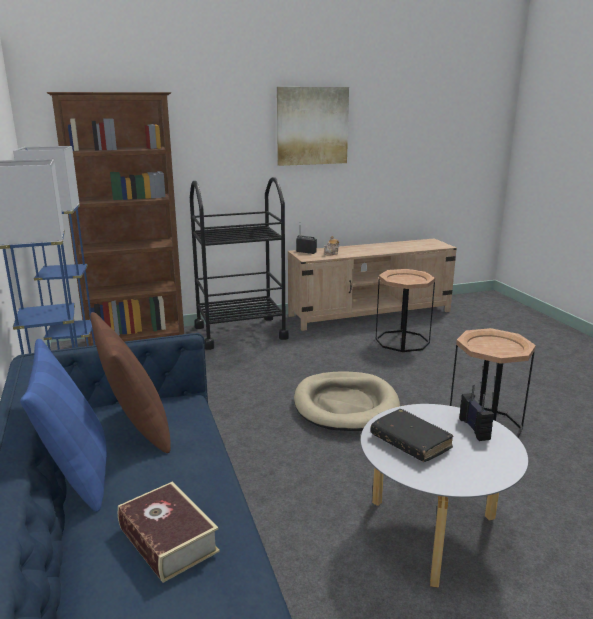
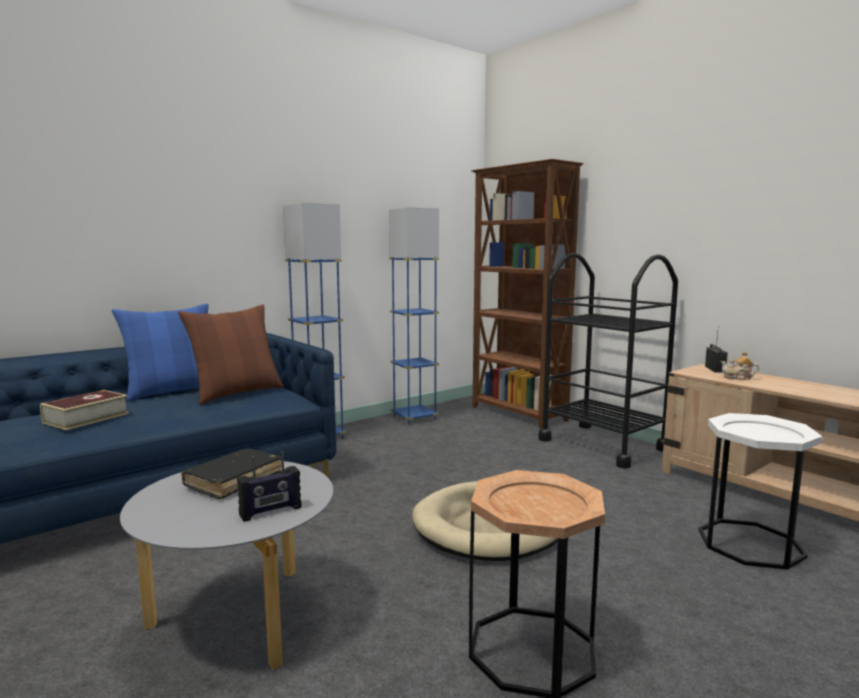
camera: 70 degrees right, 10 degrees down
(312, 126) = (760, 189): picture -> none
(402, 341) = (750, 543): brown side table -> white side table

